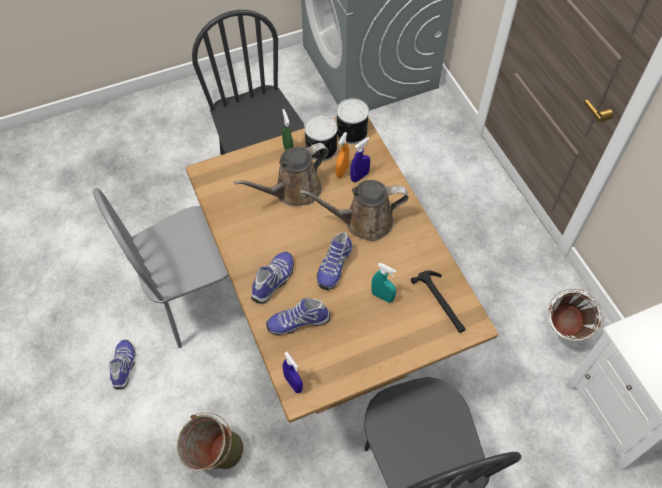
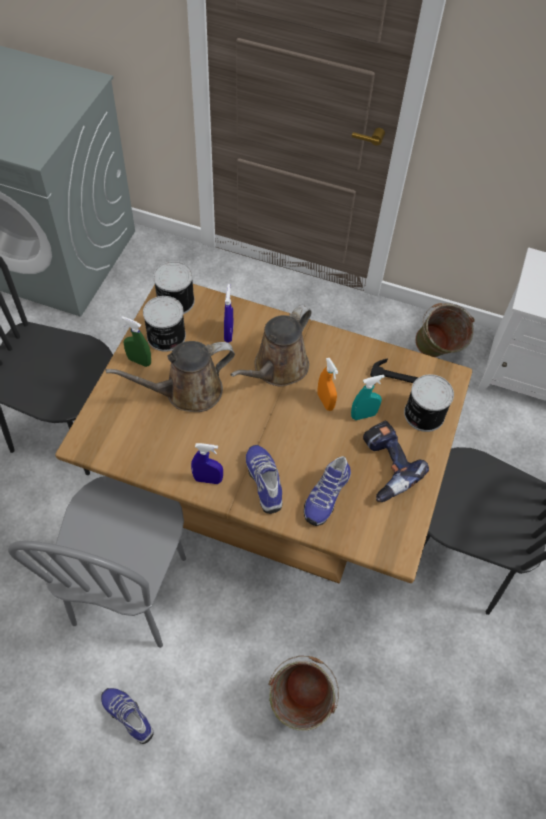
camera: 50 degrees left, 0 degrees up
(293, 191) = (187, 392): brown watering can -> brown watering can turned 60 degrees clockwise
(293, 383) = (383, 548): blue spray bottle -> blue spray bottle (208, 479)
(333, 266) = (298, 425): shoe -> none
(342, 171) = (208, 340): orange spray bottle -> orange spray bottle (325, 401)
(355, 338) = (384, 467): none -> power drill
(423, 330) = (423, 414): none -> can
(561, 333) = (435, 355): white bucket -> green bucket

